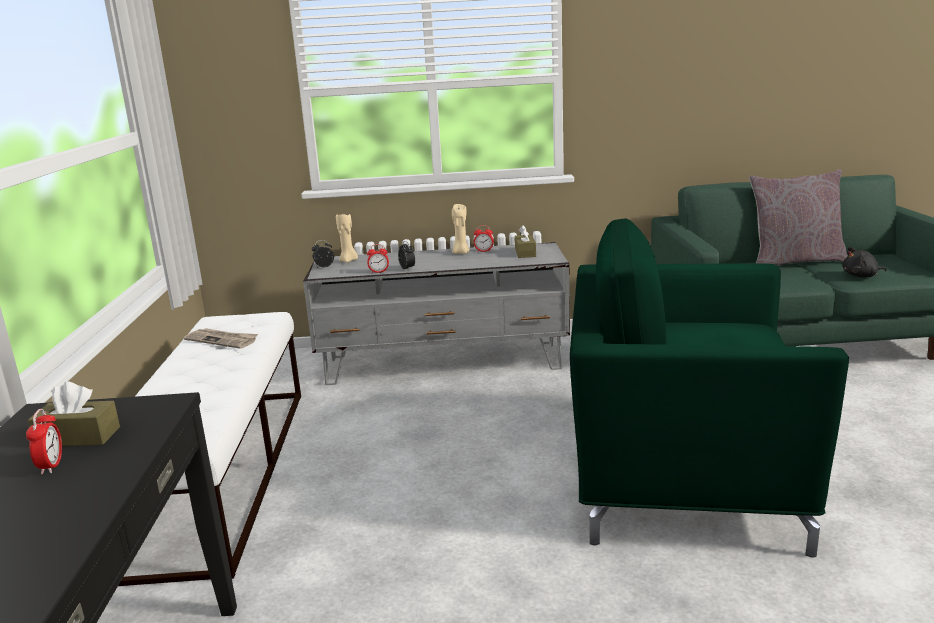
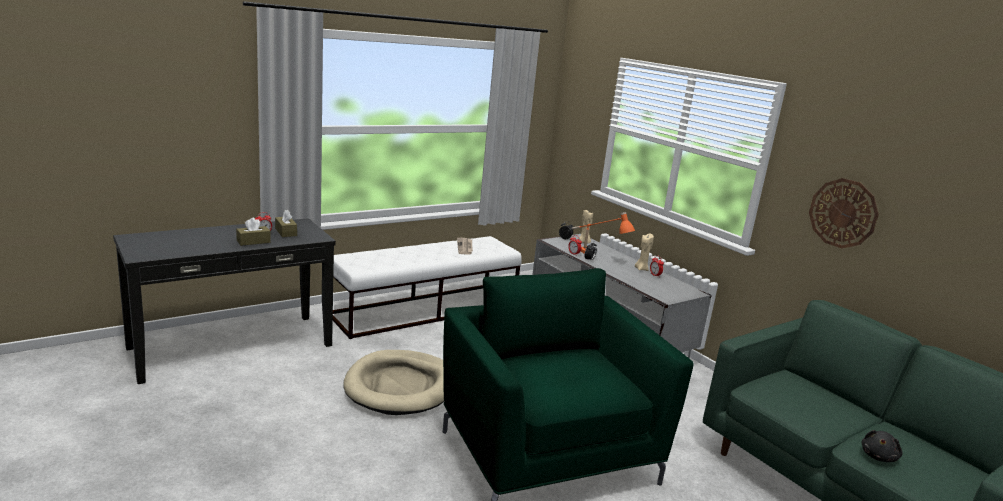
camera: 55 degrees right, 0 degrees up
(397, 263) = (597, 255): none -> orange table lamp
(441, 556) = (400, 386): none -> beige dog bed
(525, 253) = (669, 288): brown tissue box -> brown tissue box (253, 241)
(662, 96) = (843, 213): none -> wall clock
(795, 261) = (874, 418): grey pillow -> none
(861, 276) = (878, 456): black plush toy -> black plush toy turned 105 degrees counterclockwise

